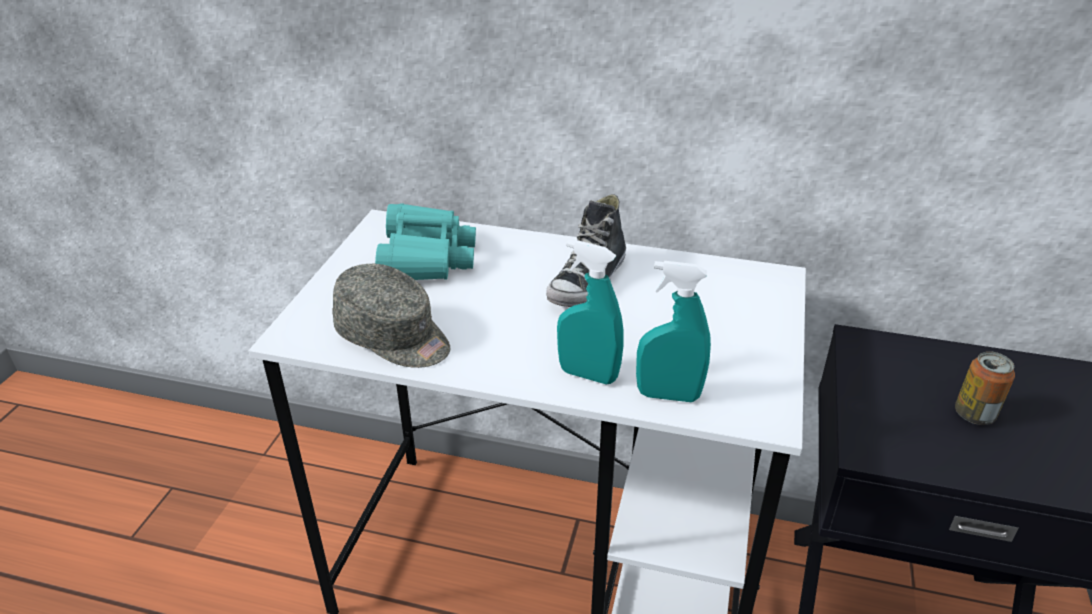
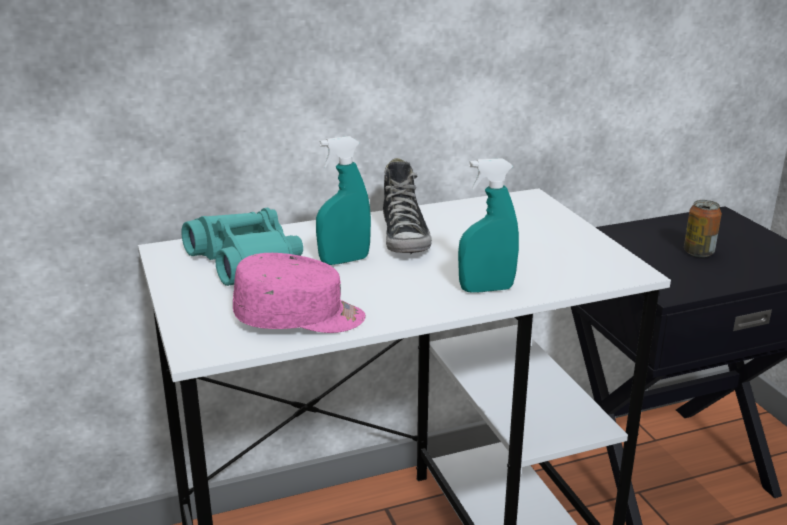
camera: 35 degrees left, 10 degrees down
(394, 337) = (300, 318): grey cap -> pink cap
(668, 395) = (555, 281): turquoise spray bottle -> turquoise spray bottle (344, 260)

